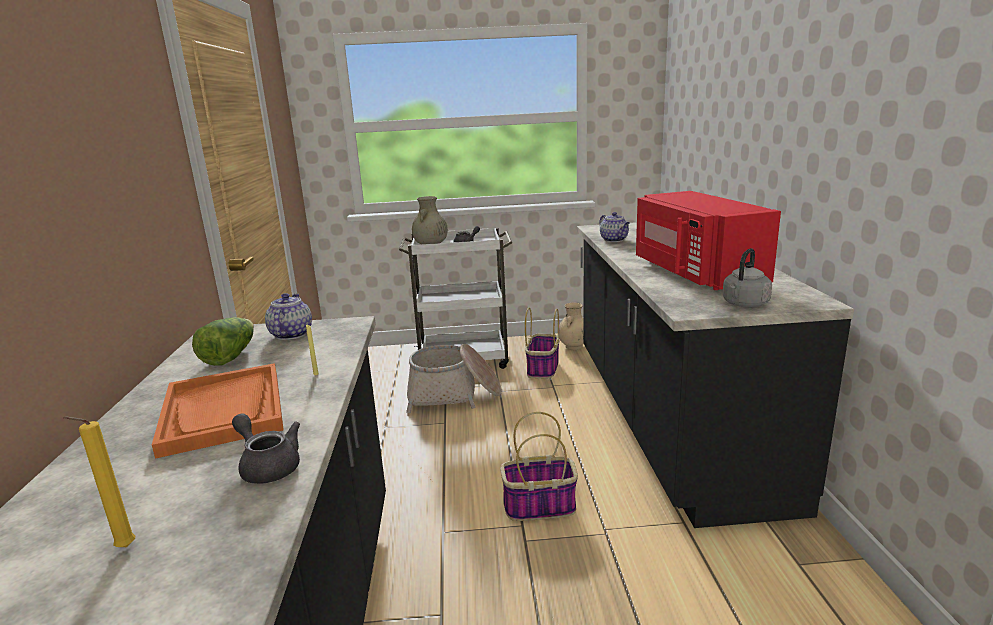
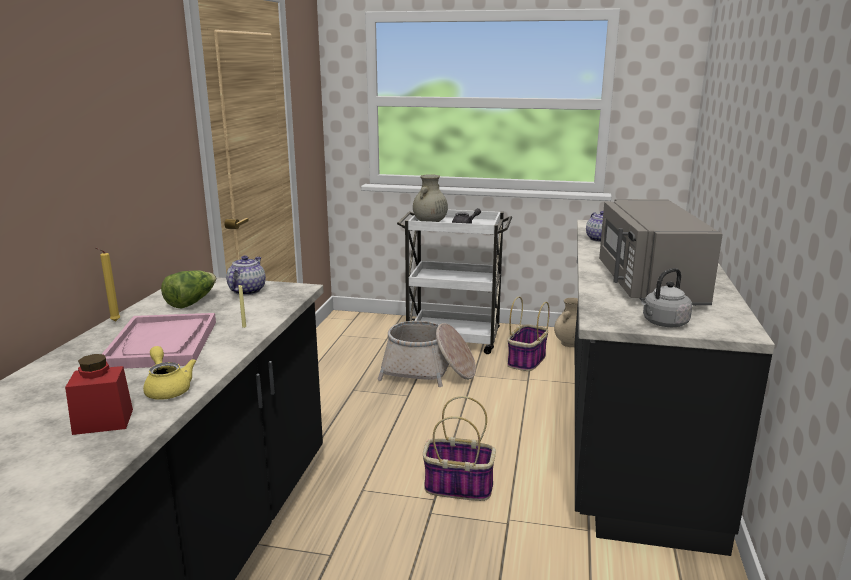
camera: 15 degrees right, 0 degrees up
(122, 549) = (50, 423): yellow candle -> yellow candle (114, 321)
(203, 529) = (103, 421): none -> red jar
(224, 411) = (162, 344): orange tray -> pink tray
(268, 466) = (167, 388): grey teapot -> yellow teapot
(695, 273) = (647, 285): red microwave -> grey microwave

